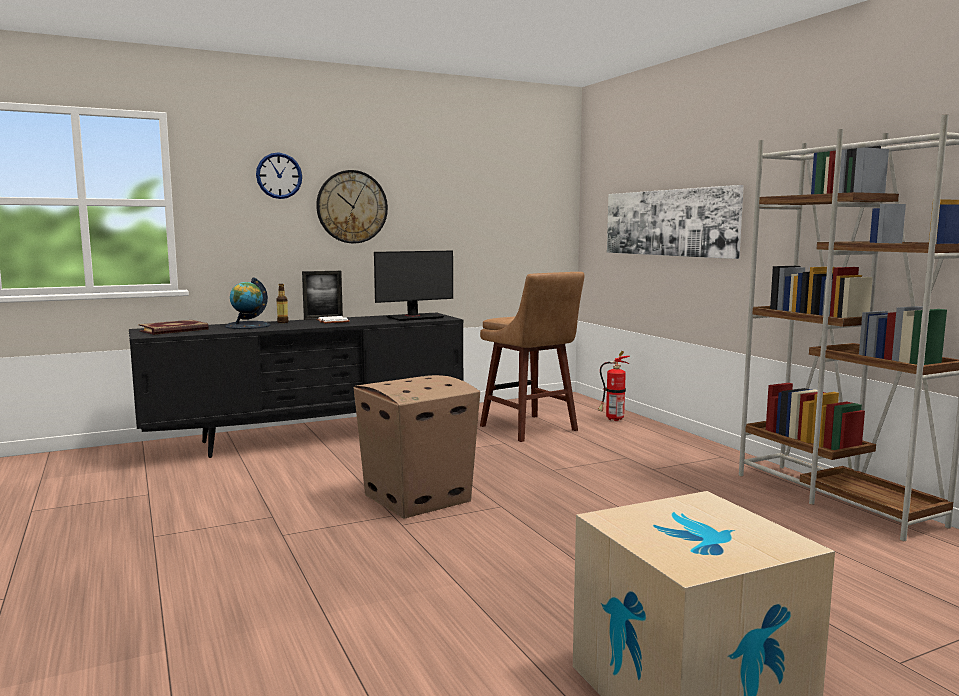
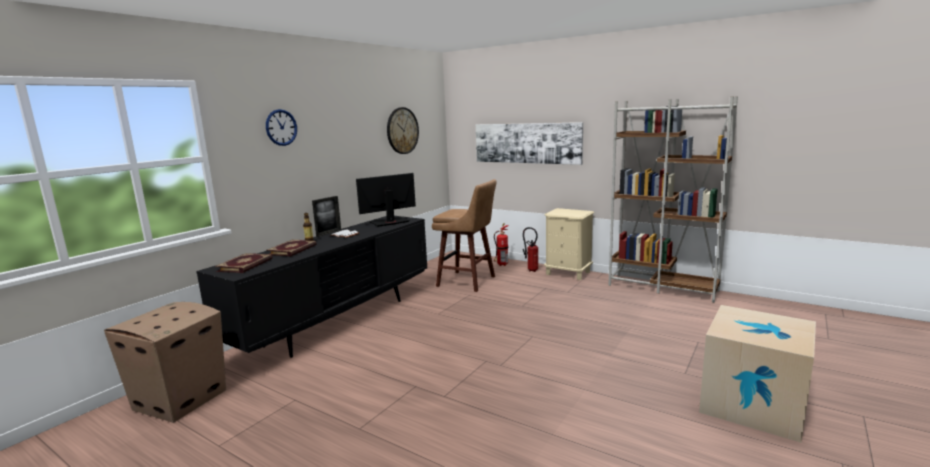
camera: 30 degrees left, 5 degrees up
(247, 326) = (293, 250): globe -> book
(352, 207) = (329, 146): wall clock -> wall clock (402, 130)
(414, 317) = (389, 222): monitor -> monitor turned 150 degrees counterclockwise
(416, 499) = (480, 346): cardboard box -> cardboard box (179, 400)
(646, 433) = (531, 270): none -> fire extinguisher
(698, 447) = (568, 273): none -> beige nightstand

